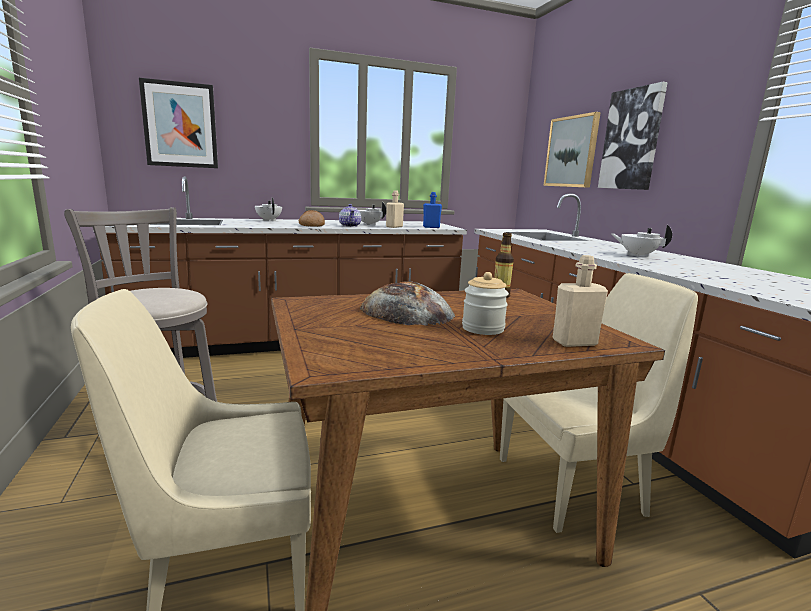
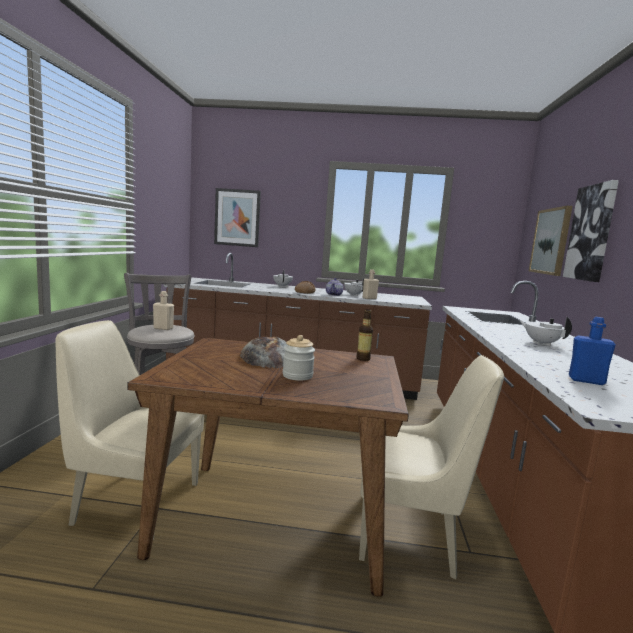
camera: 25 degrees right, 5 degrees down
(431, 227) = (402, 301): blue bottle -> blue bottle (586, 380)
(574, 342) = (344, 395): beige bottle -> beige bottle (163, 328)

